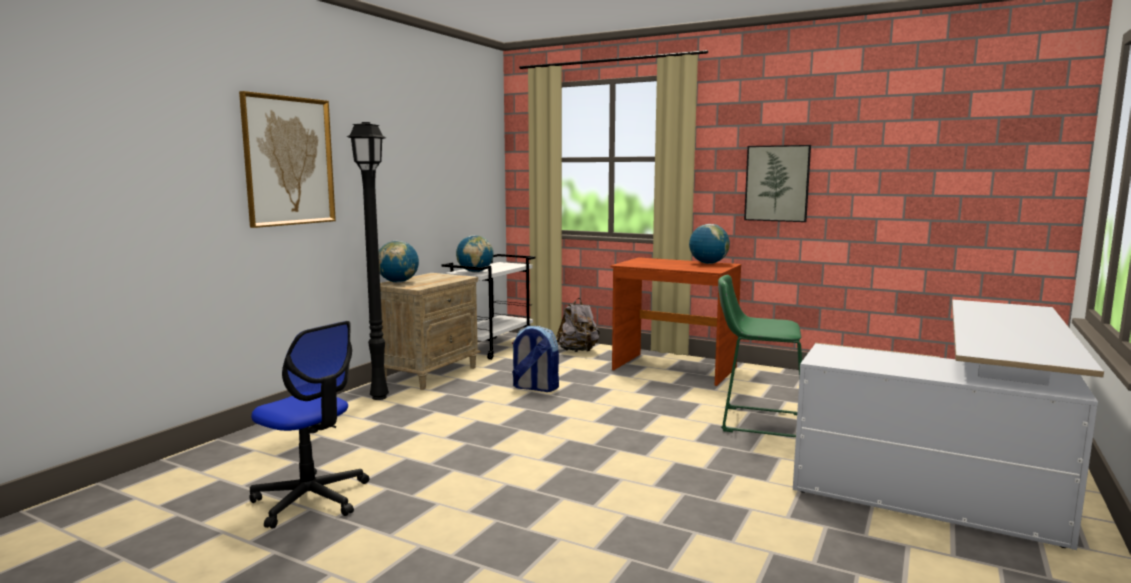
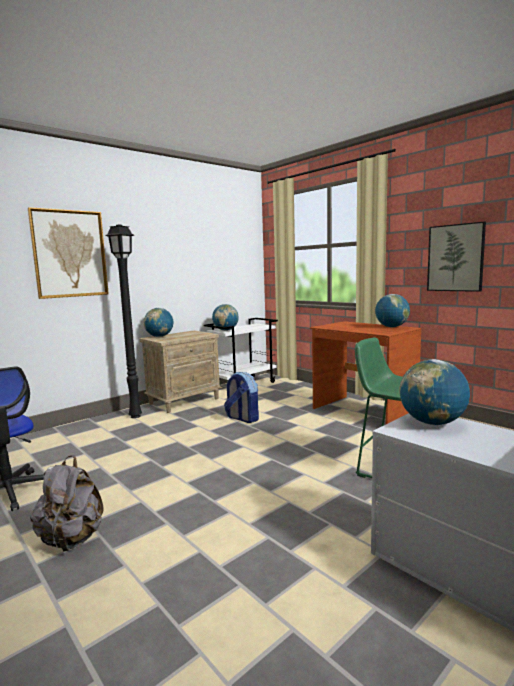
camera: 20 degrees right, 0 degrees up
(578, 351) = (301, 391): grey backpack -> grey backpack (71, 539)
(842, 353) = (432, 423): none -> globe

